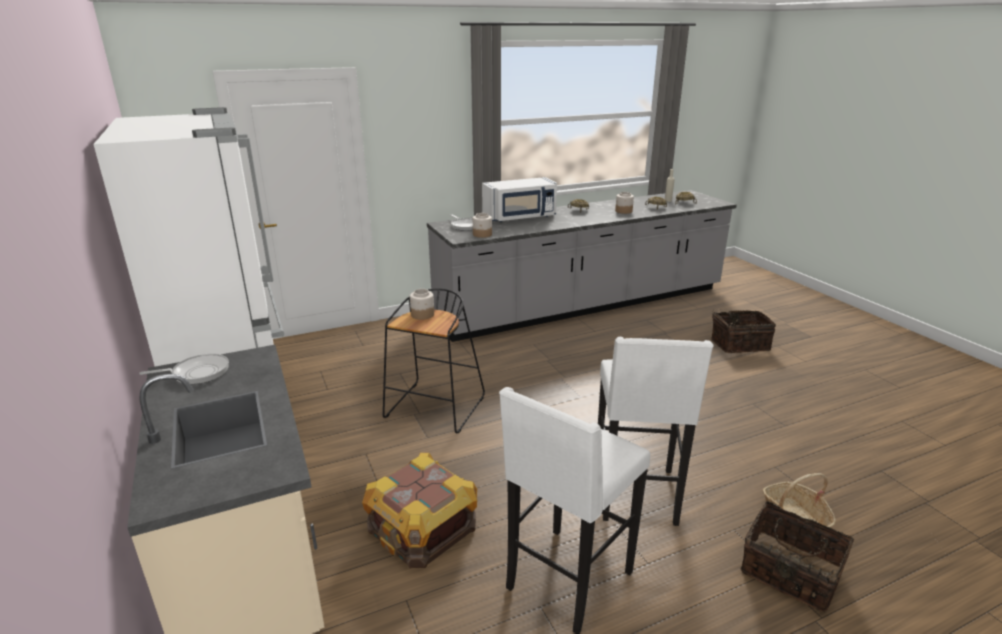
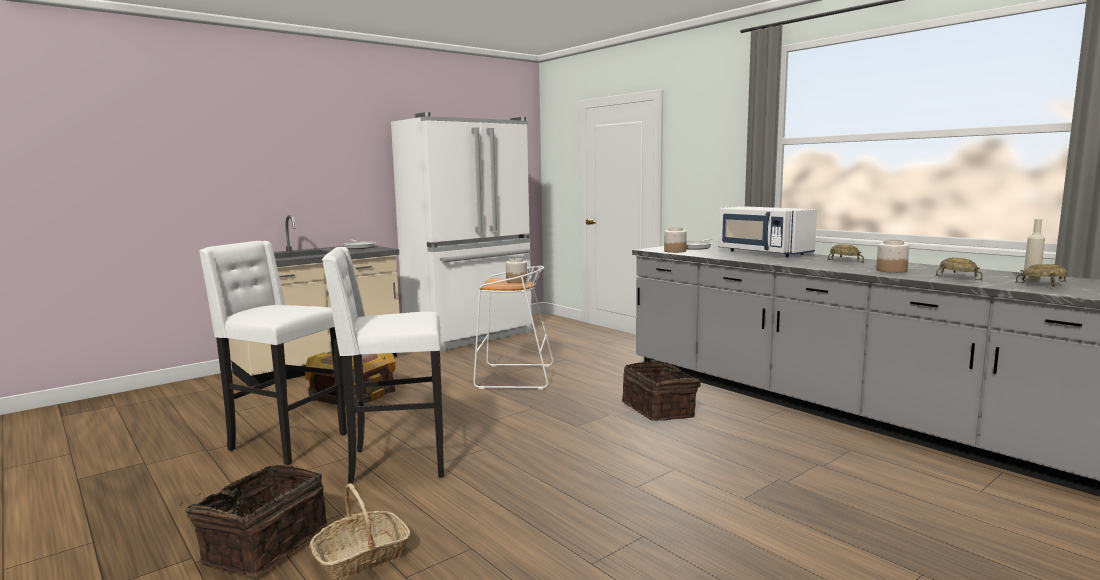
camera: 75 degrees right, 15 degrees down
(435, 409) = (513, 377): black stool -> white stool
(738, 344) = (866, 529): basket -> basket (660, 410)

